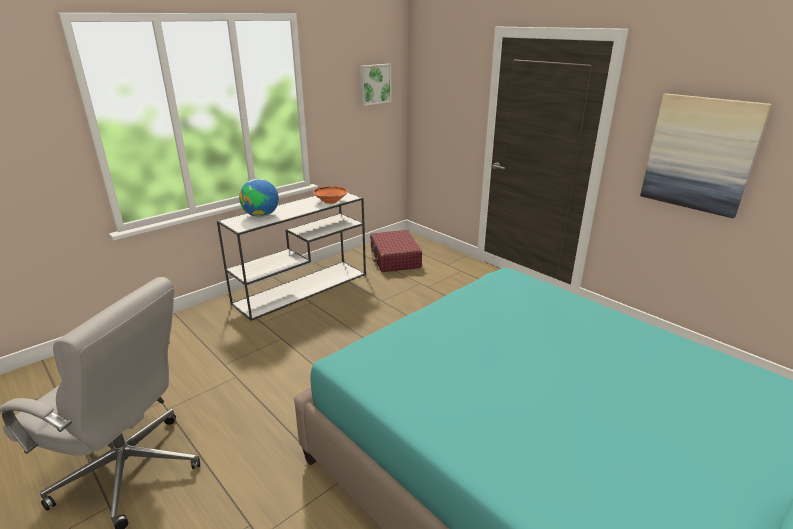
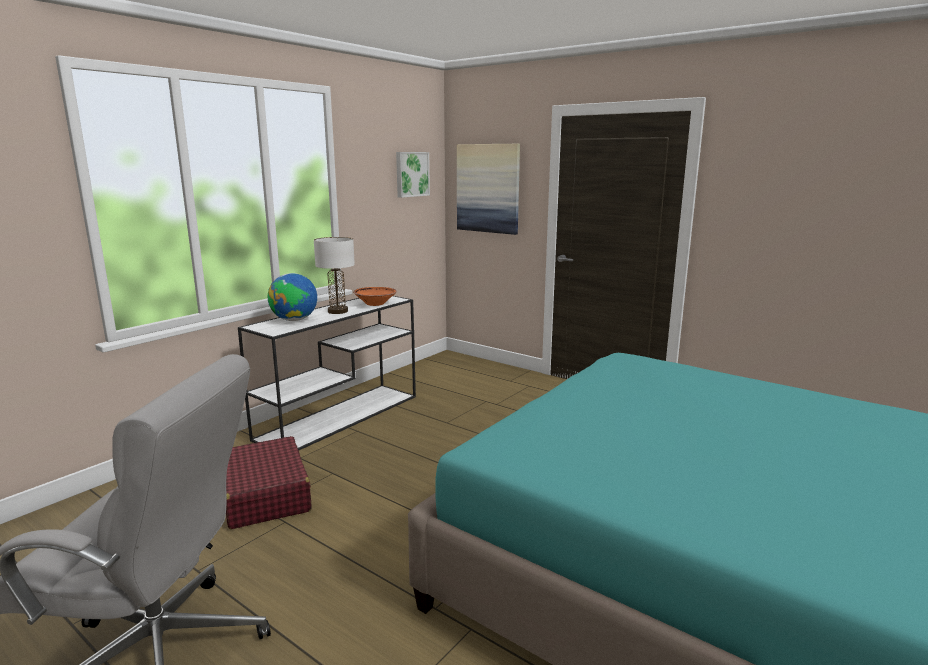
camera: 10 degrees left, 10 degrees down
(298, 208) = (337, 311): none -> table lamp
(395, 259) = (445, 379): red suitcase -> red suitcase (265, 495)
(700, 154) = (799, 220): picture -> picture (488, 188)

